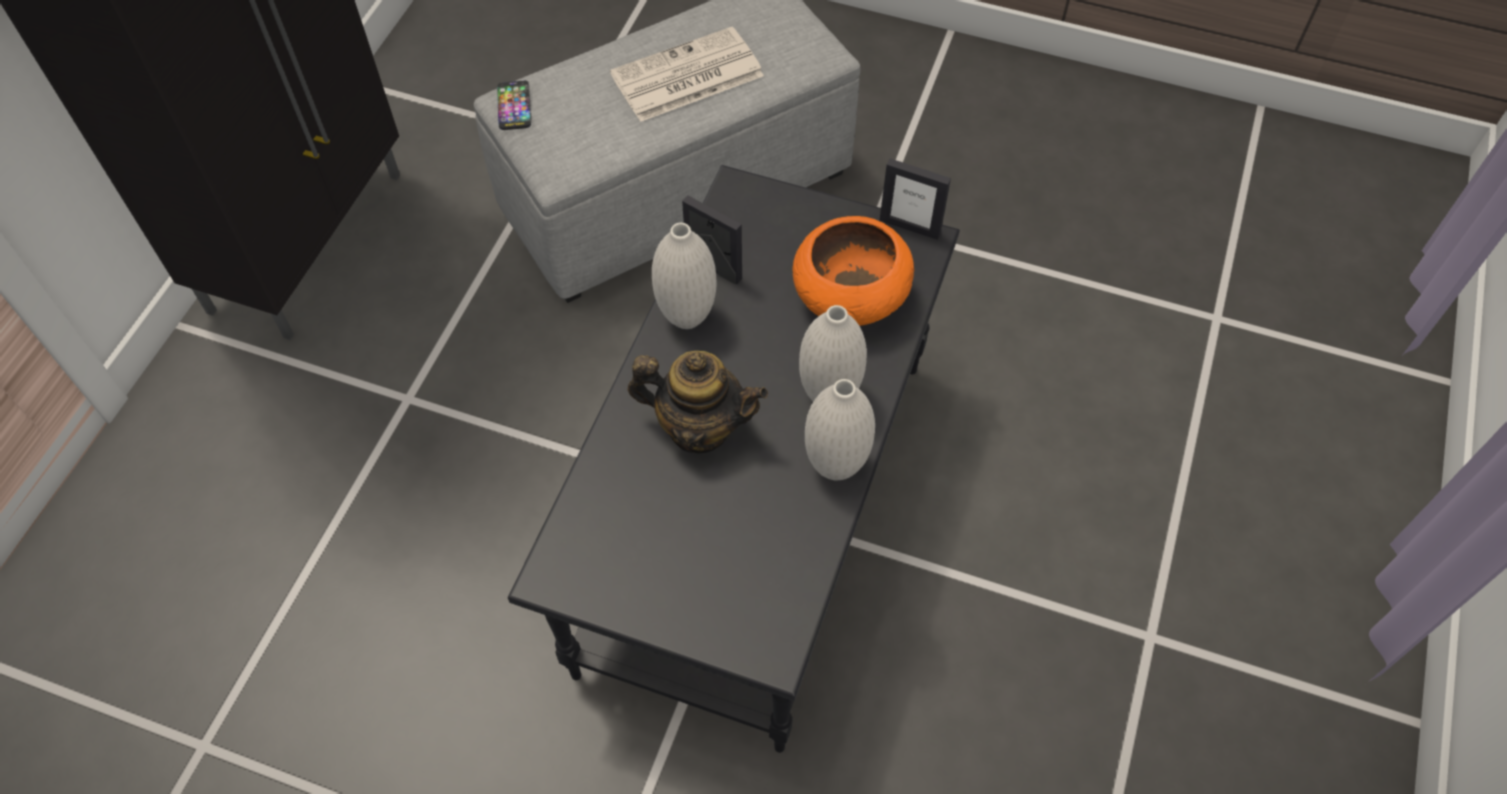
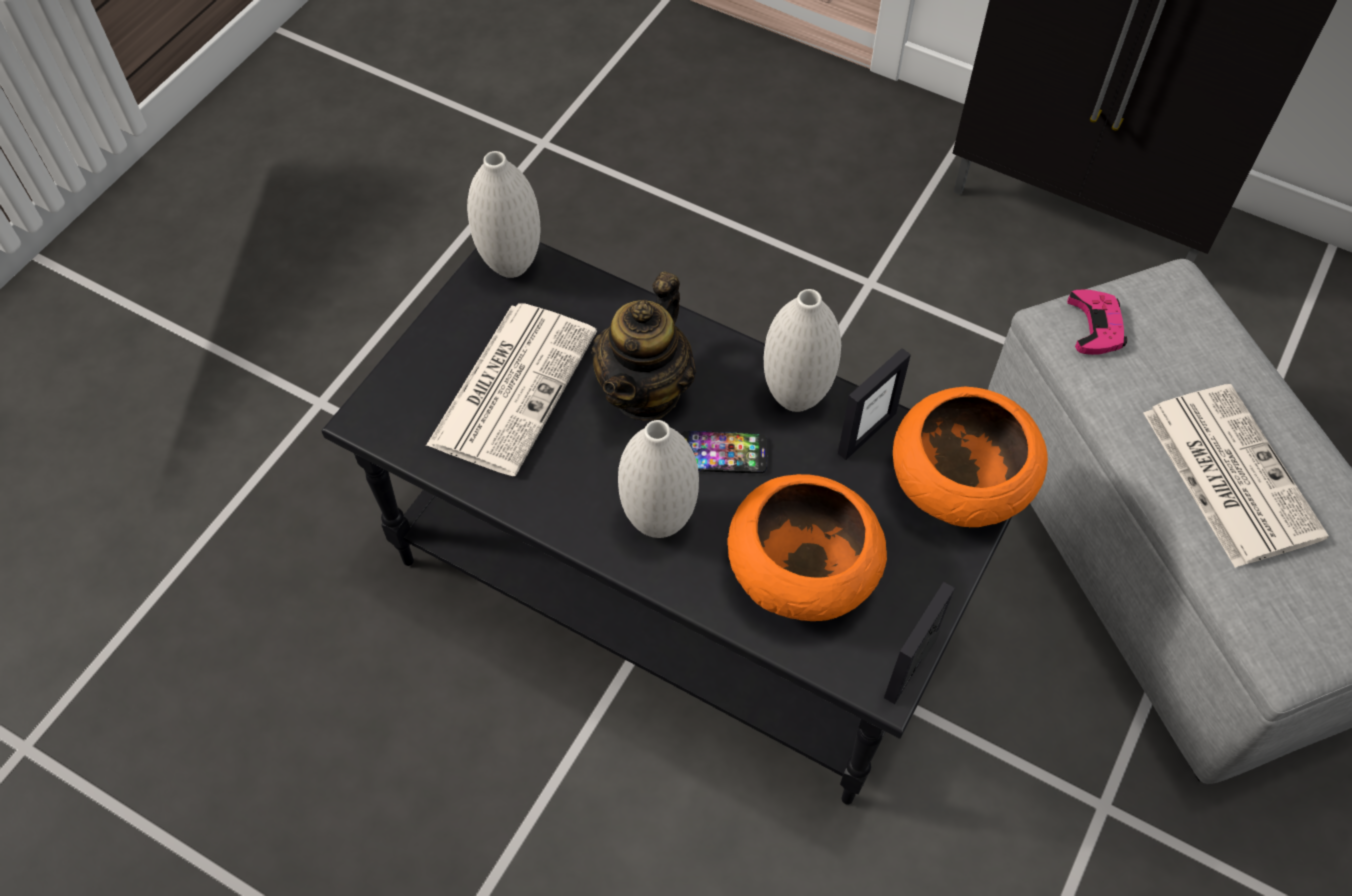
camera: 100 degrees right, 0 degrees up
(514, 106) = (1169, 289): phone -> phone (723, 454)
(559, 149) = (1095, 326): none -> pink game controller
(713, 535) = (513, 386): none -> newspaper
(749, 206) = (960, 485): none -> orange bowl
(835, 466) = (565, 511): white vase -> white vase (511, 265)

